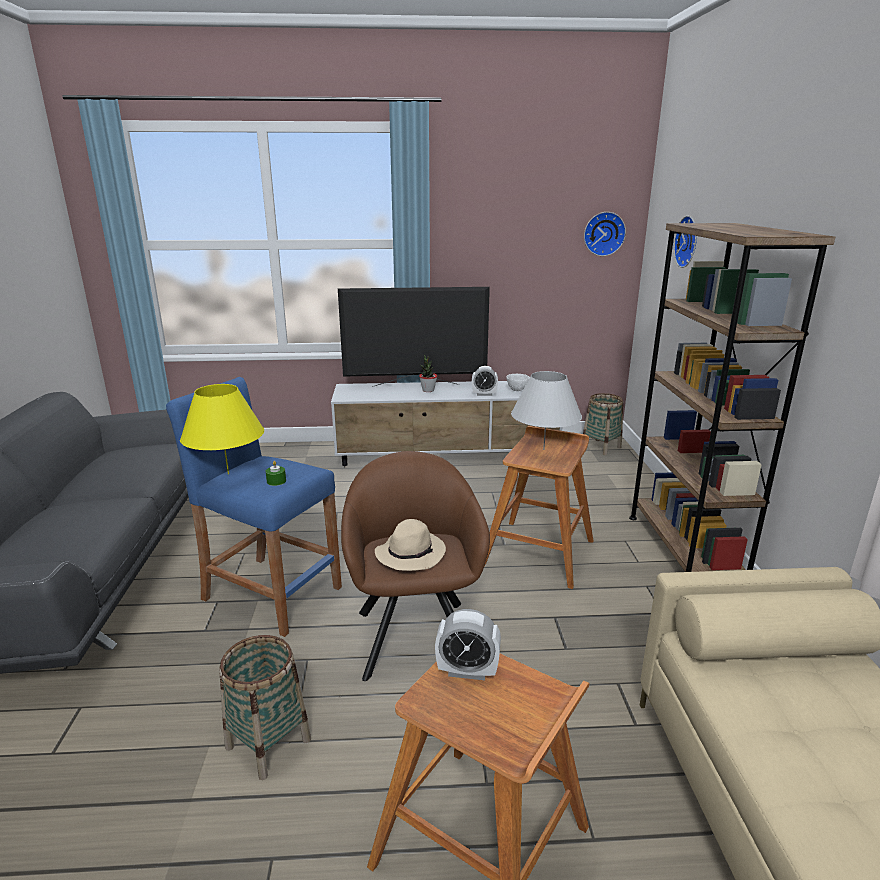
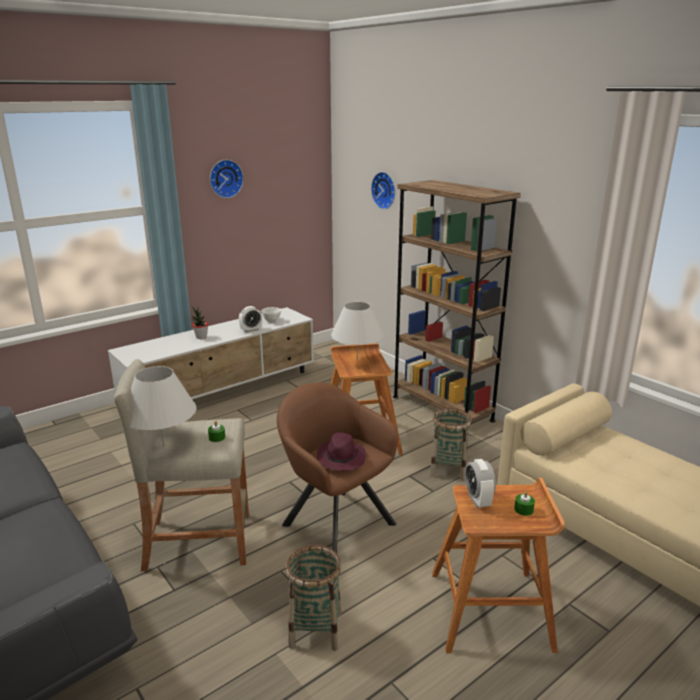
camera: 35 degrees left, 0 degrees up
(228, 473) = (163, 446): yellow table lamp -> white table lamp
(272, 593) = (198, 541): blue stool -> beige stool
(411, 553) = (340, 458): beige hat -> purple hat
(415, 385) = (184, 335): television -> none
(467, 671) = (478, 500): alarm clock -> alarm clock turned 105 degrees clockwise
(513, 717) = (523, 509): none -> green candle
(601, 447) = (329, 352): basket -> basket (448, 469)
(603, 233) = (304, 184): wall clock -> wall clock (225, 178)

